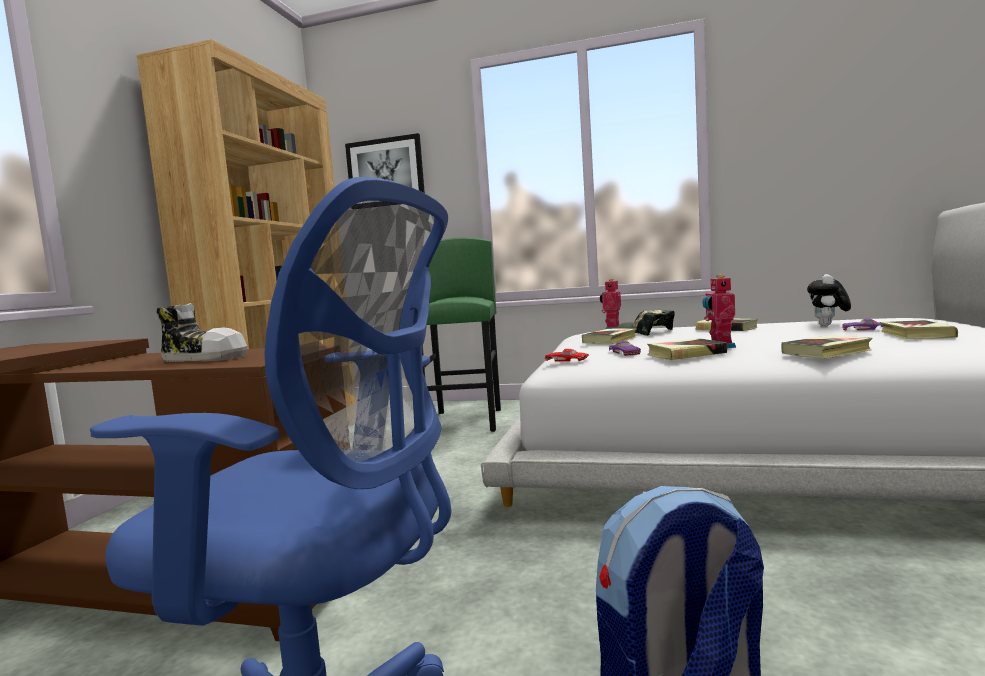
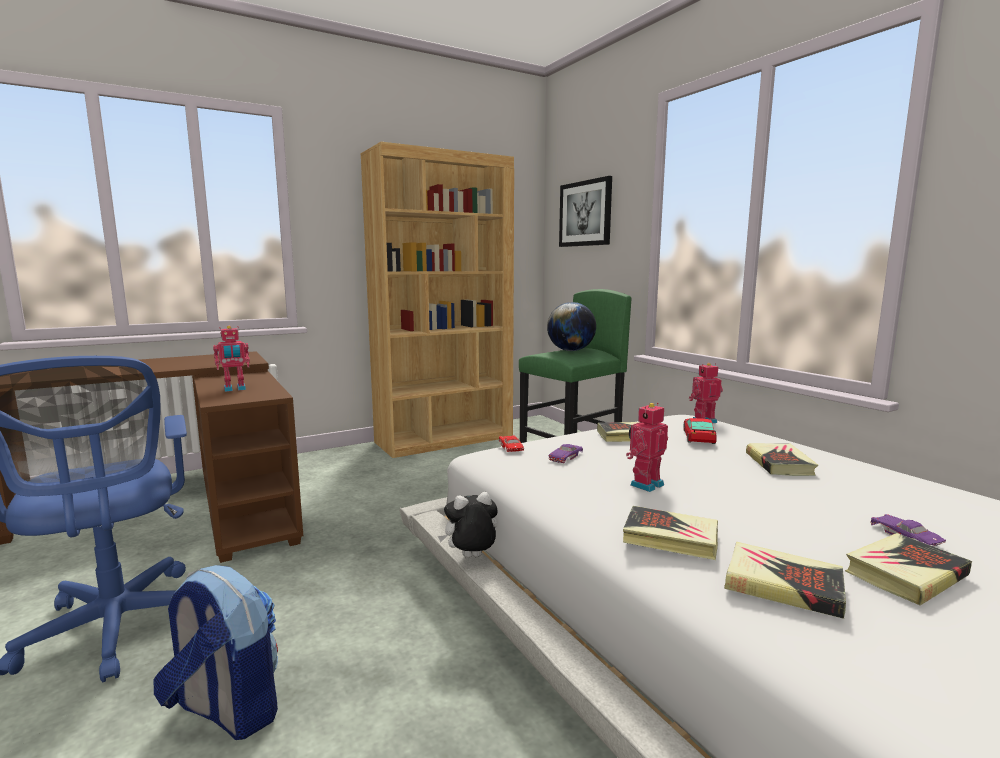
camera: 45 degrees right, 5 degrees up
(205, 358) = (235, 389): shoe -> toy robot
(455, 297) = (571, 350): none -> globe
(645, 332) = (699, 437): cap -> toy car
(686, 354) = (581, 480): book -> book (783, 586)
(828, 326) = (906, 510): plush toy -> plush toy (471, 558)

